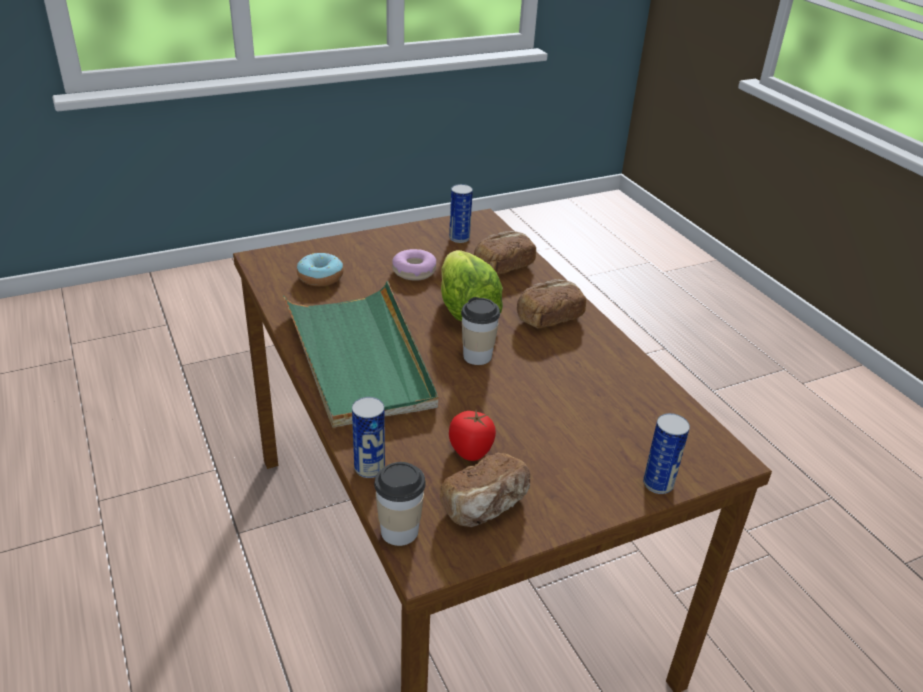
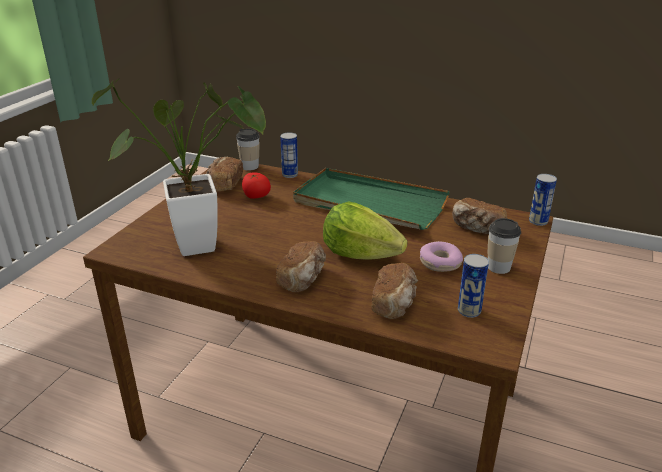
camera: 140 degrees right, 5 degrees down
(320, 277) = (477, 228): donut -> bread
(477, 356) = (312, 233): cup -> cup (498, 267)
(607, 403) = (207, 245): none -> potted plant
(658, 484) = (149, 222): can -> can (538, 221)

